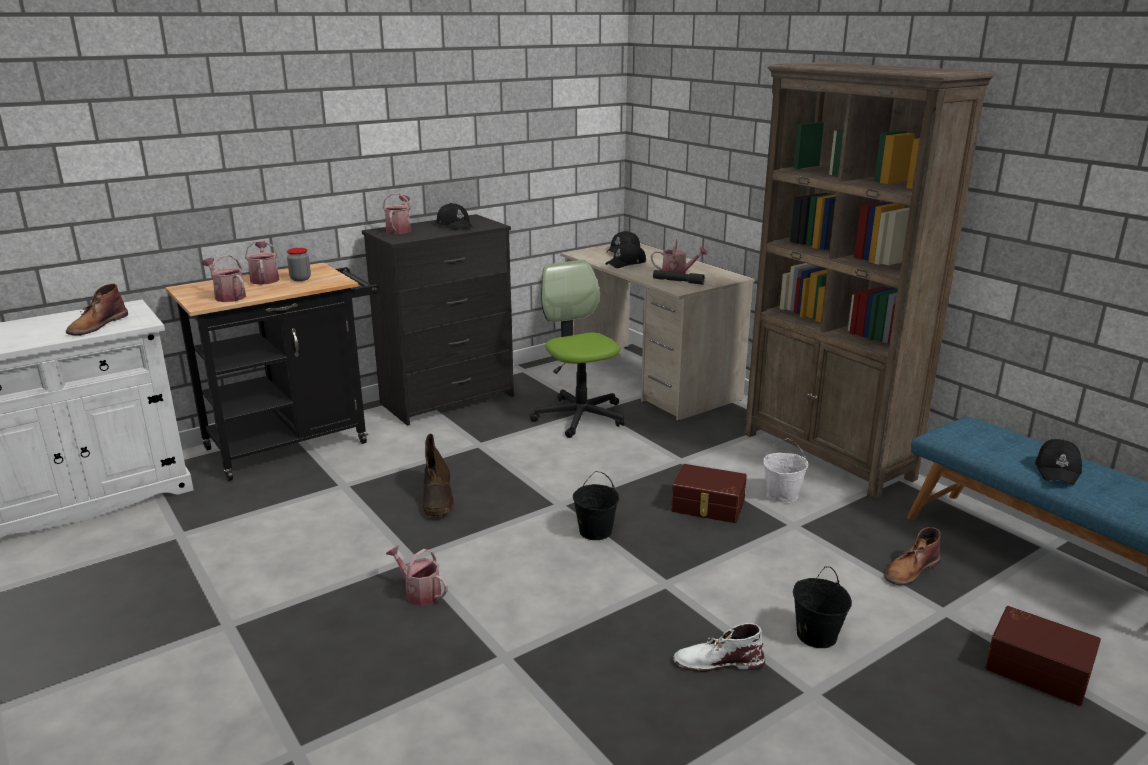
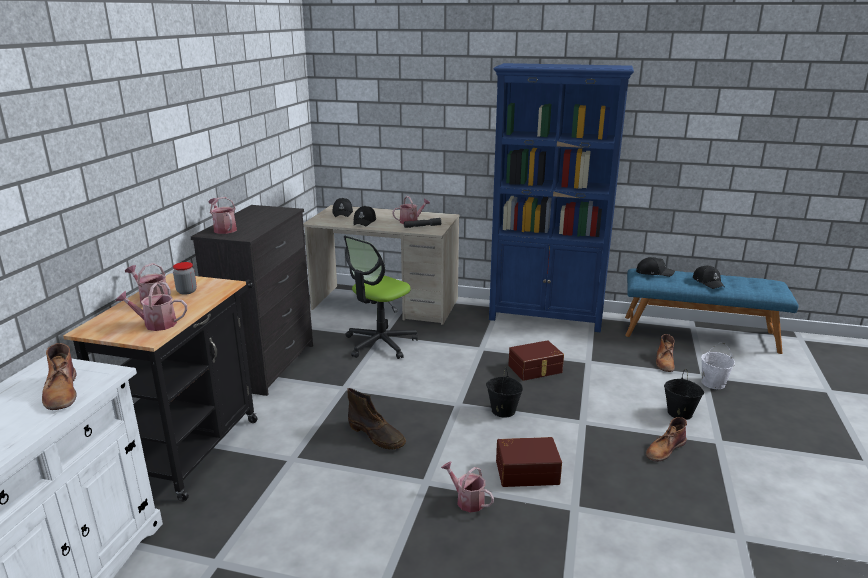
camera: 40 degrees left, 0 degrees up
(419, 592) = (467, 500): watering can -> watering can turned 45 degrees clockwise
(455, 225) = (260, 216): black cap -> black cap (653, 272)
(580, 416) = (380, 343): office chair -> office chair turned 75 degrees counterclockwise
(717, 661) = (665, 449): white boot -> brown boot
(782, 495) = (559, 347): white bucket -> white bucket (713, 383)
(827, 456) = (546, 317): brown bookcase -> blue bookcase
(1038, 668) = (765, 384): brown storage box -> brown storage box (526, 471)

